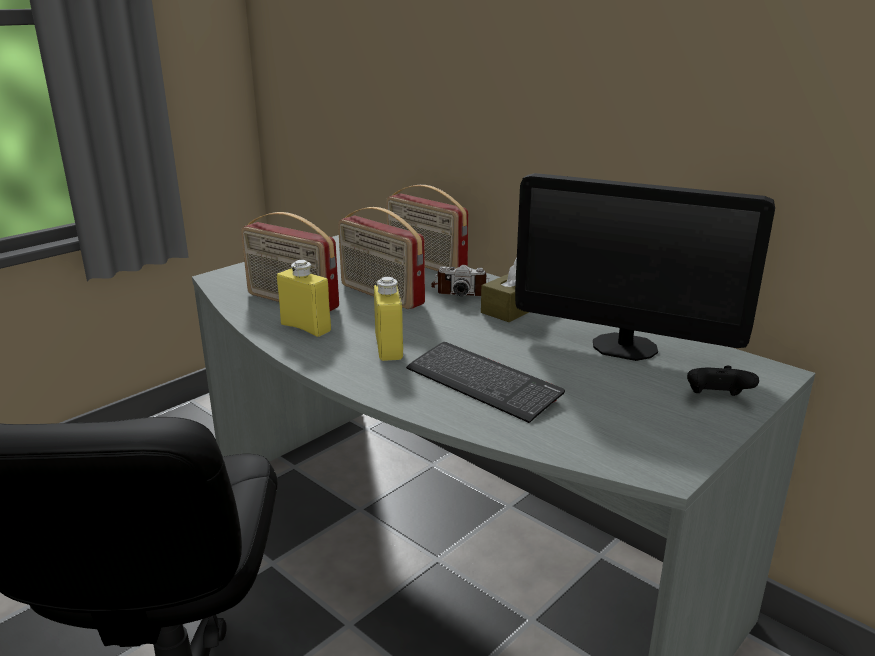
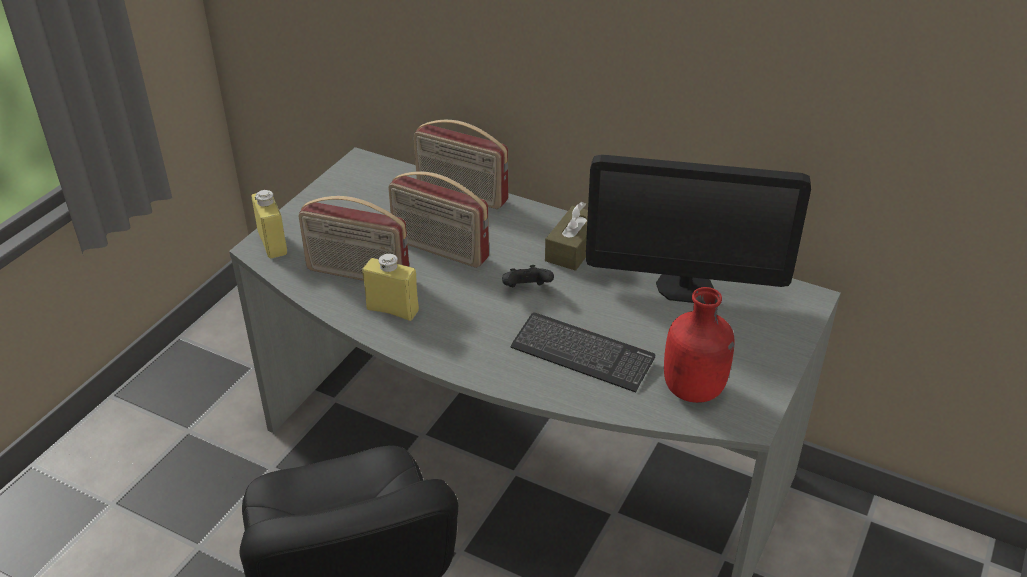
camera: 15 degrees left, 15 degrees up
(389, 348) = (483, 324): yellow bottle -> yellow bottle (273, 244)
(461, 291) = (514, 232): camera -> none
(603, 431) = (694, 390): none -> red bottle
(716, 399) = (770, 338): black game controller -> black game controller (526, 290)

